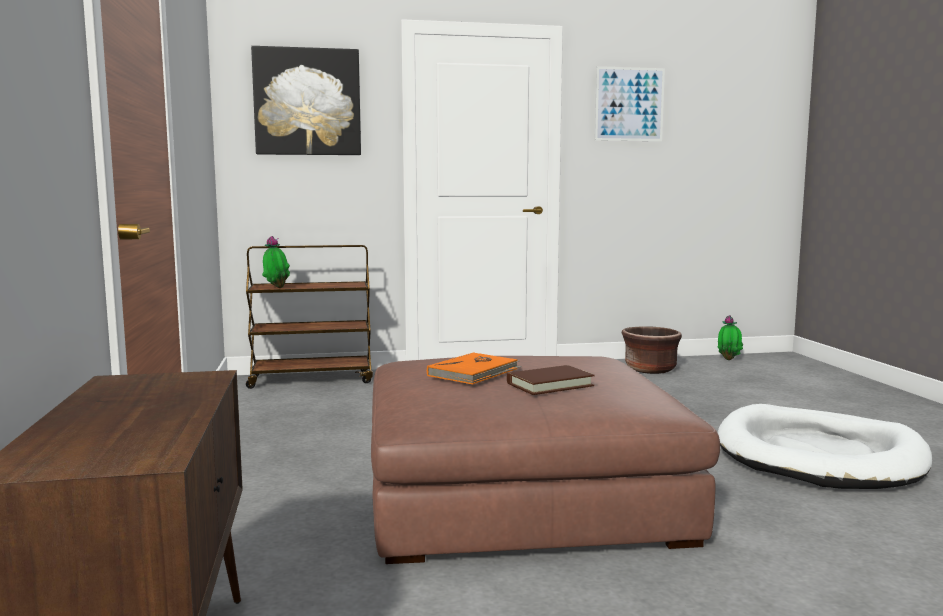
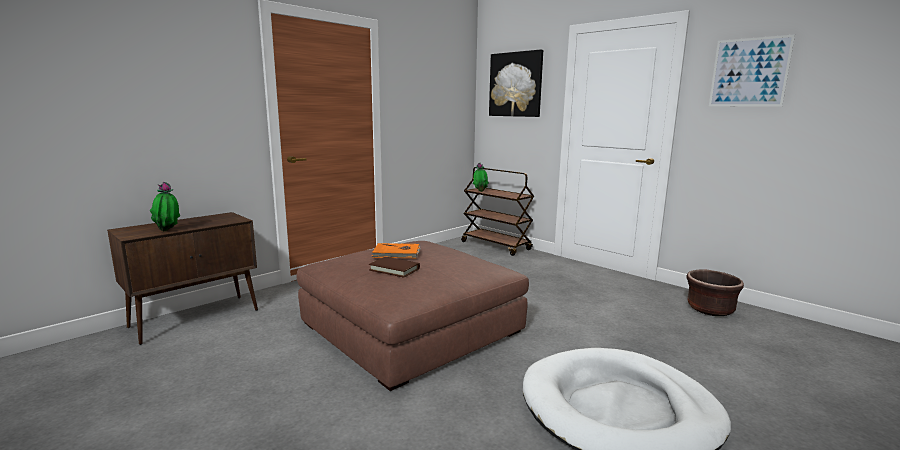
camera: 55 degrees right, 5 degrees up
(729, 359) = (824, 331): potted plant -> potted plant (168, 231)

